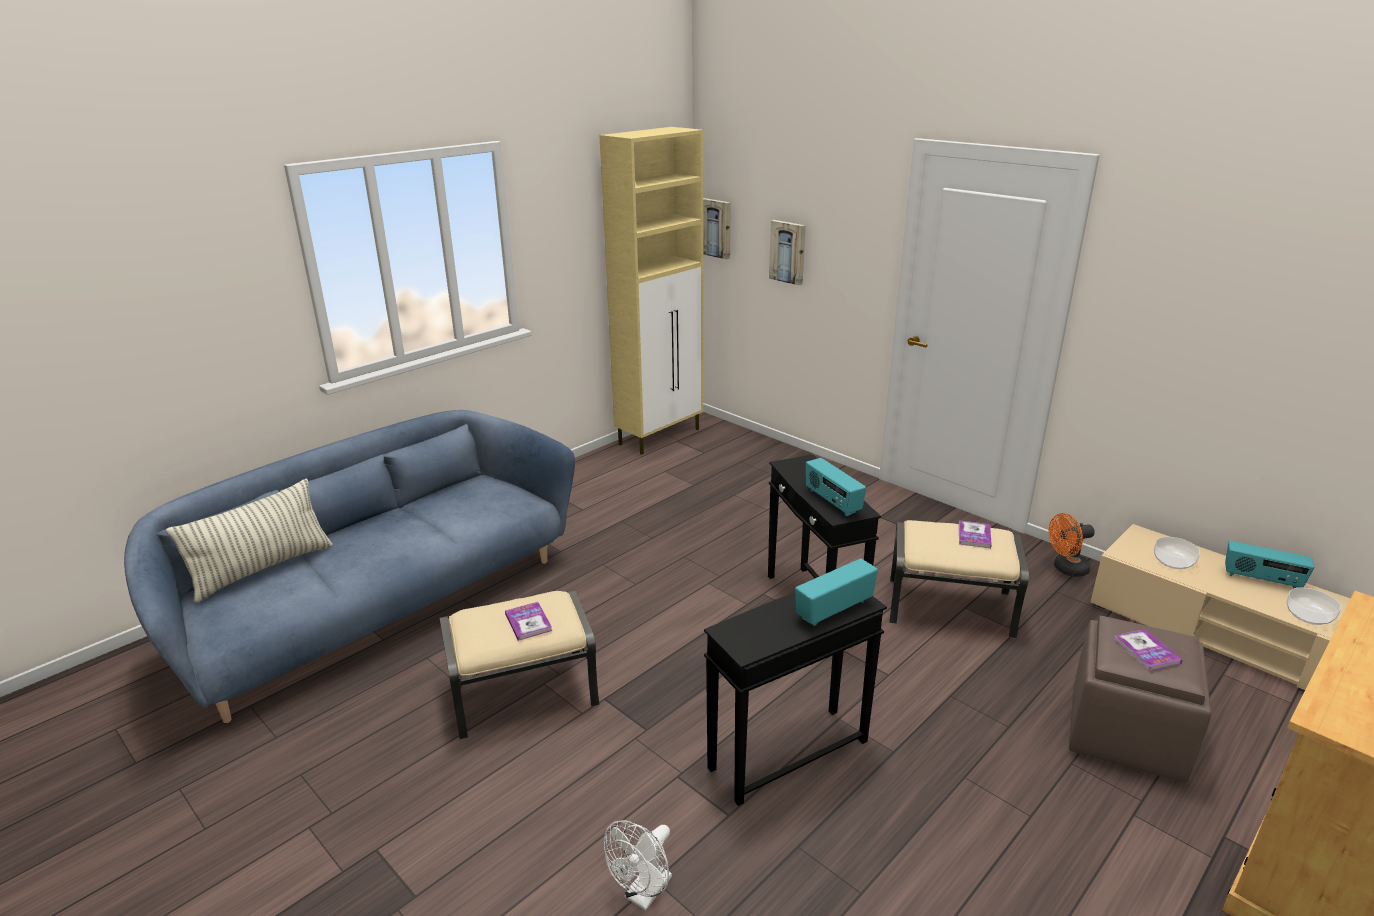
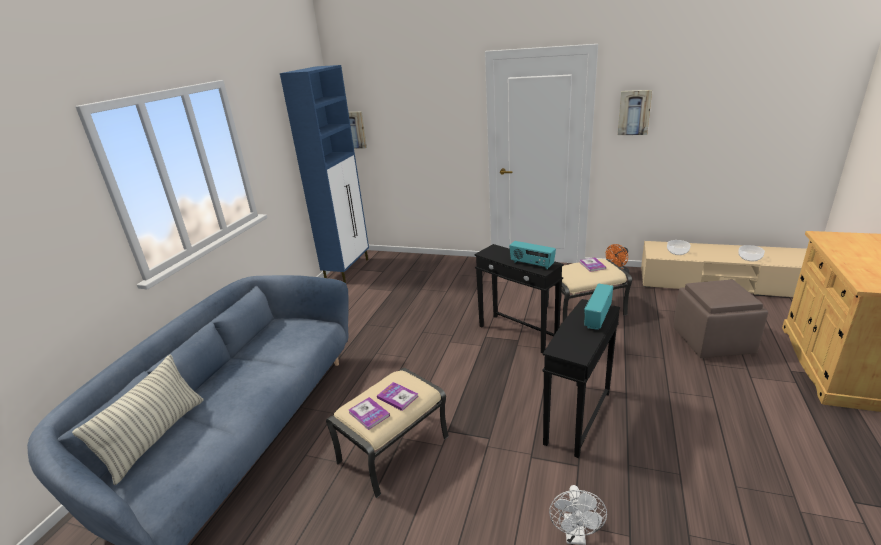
camera: 25 degrees left, 0 degrees up
(660, 436) = (348, 269): beige cabinet -> blue cabinet
(788, 252) = (409, 135): picture -> picture (634, 112)
(1146, 651) = (723, 292): book -> book (369, 414)
(1261, 580) = (717, 249): radio -> none

